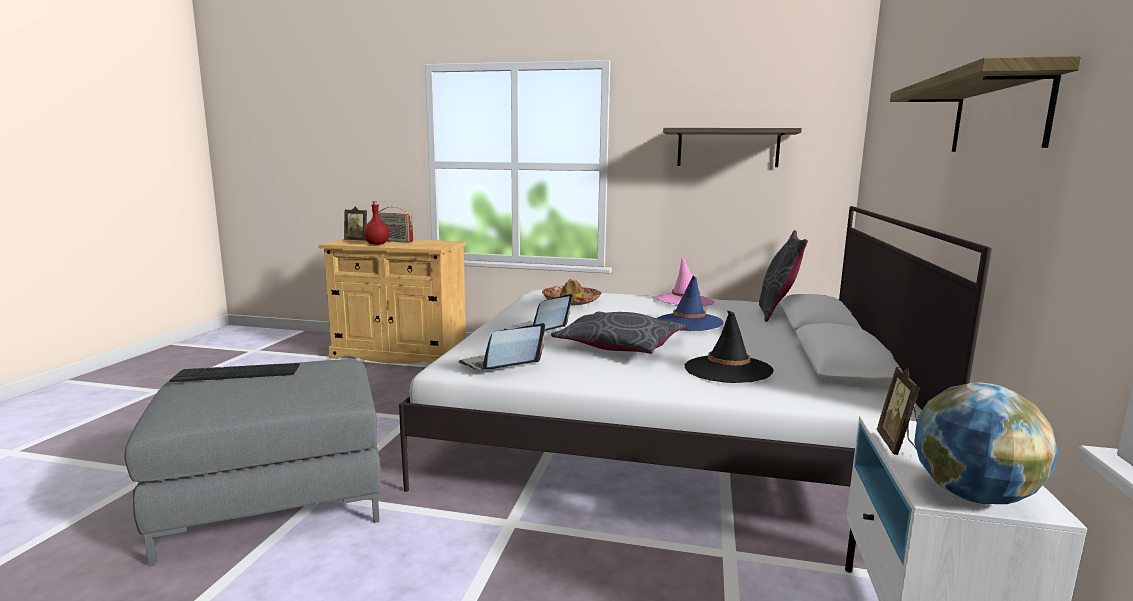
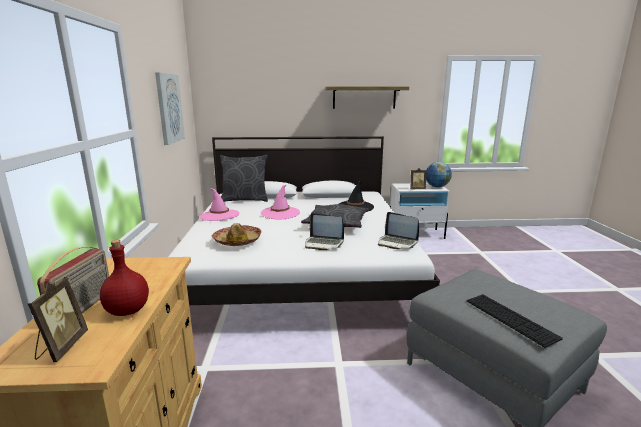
camera: 105 degrees left, 5 degrees up
(688, 322) = (280, 213): blue hat -> pink hat
(728, 148) = (169, 108): shelf -> picture

